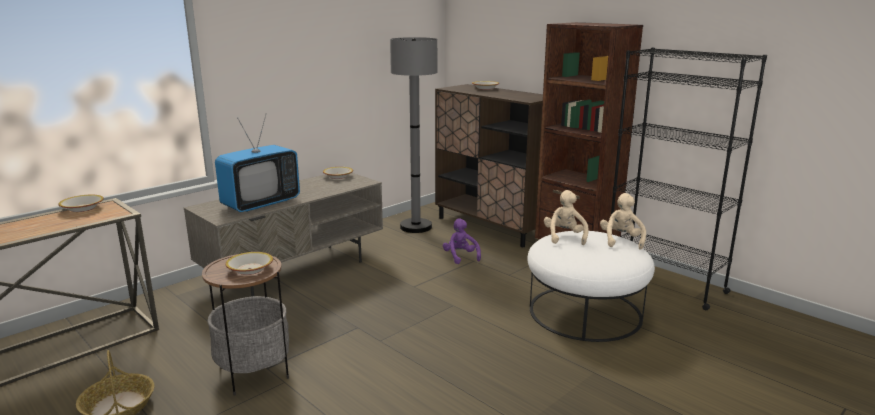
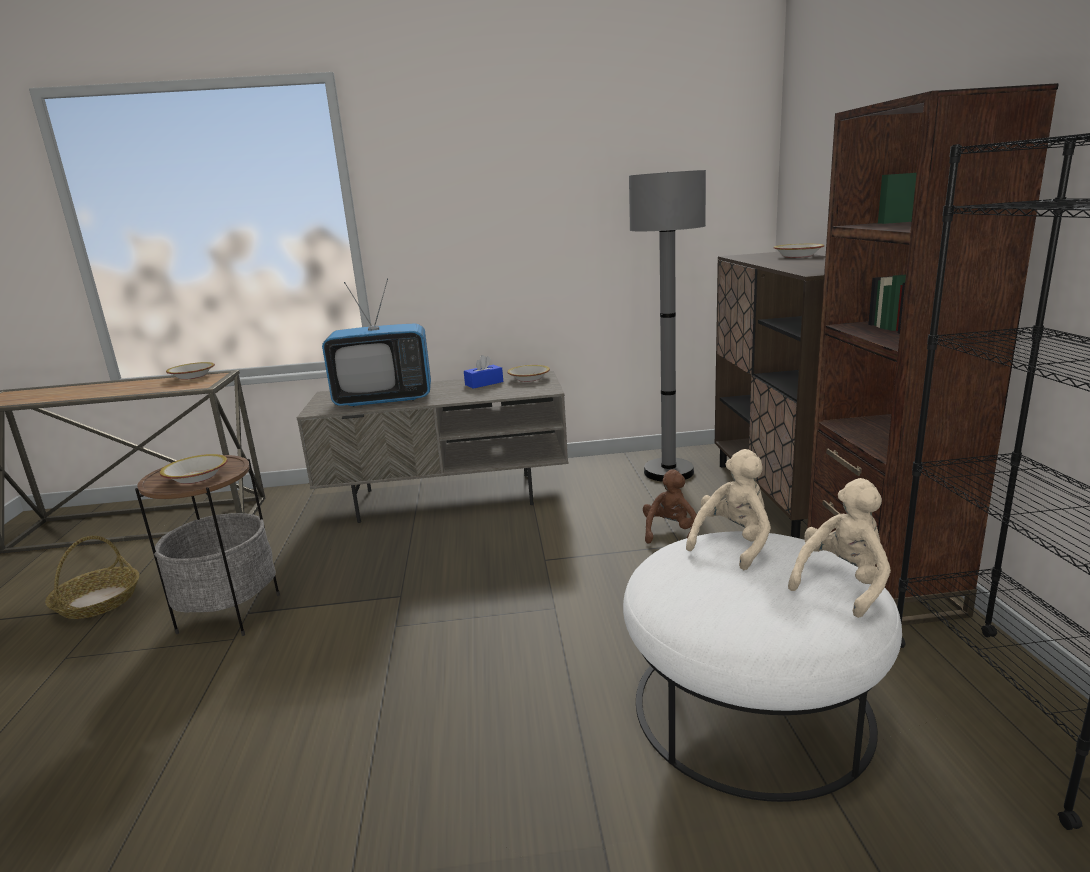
camera: 40 degrees right, 0 degrees up
(313, 183) = (484, 383): none -> blue tissue box
(460, 257) = (670, 533): purple plush toy -> brown plush toy

